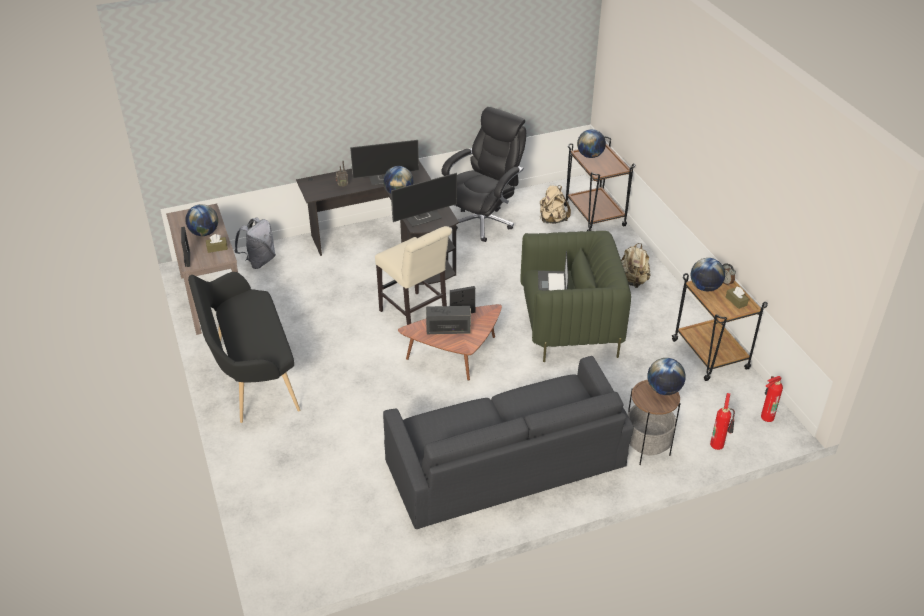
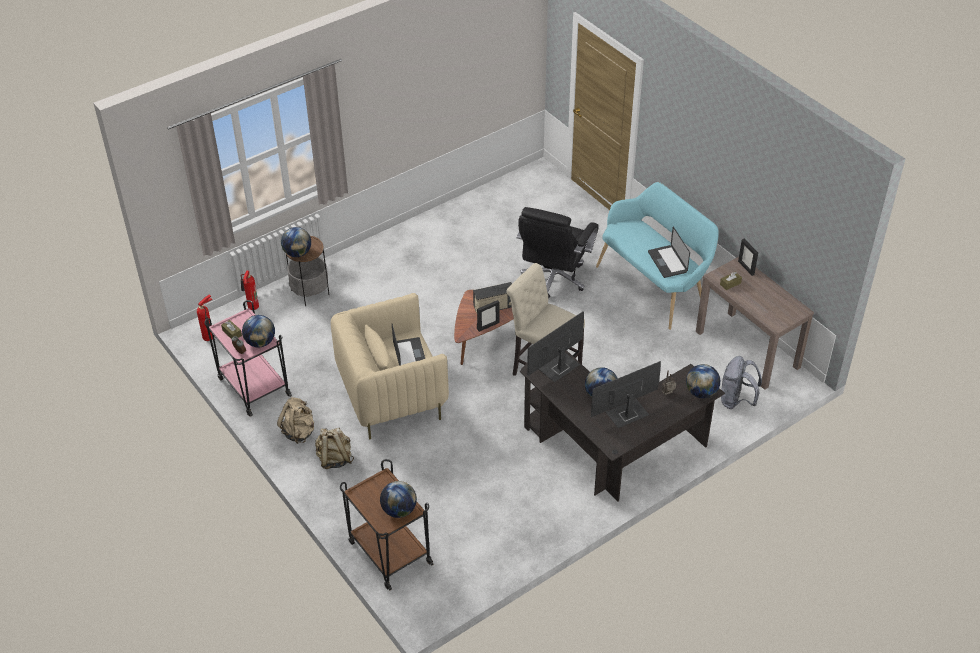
camera: 165 degrees right, 5 degrees up
(204, 233) = (756, 297): globe -> globe (701, 392)
(248, 311) = (667, 262): none -> laptop
(251, 376) = (654, 285): black bench -> turquoise bench
(484, 222) = (521, 511): black office chair -> black office chair (553, 281)
(506, 464) = (418, 260): grey sofa -> none
(552, 220) = (440, 533): beige backpack -> beige backpack (299, 432)
(570, 325) = (391, 392): green armchair -> beige armchair
(710, 355) = (254, 386): brown cart -> pink cart

